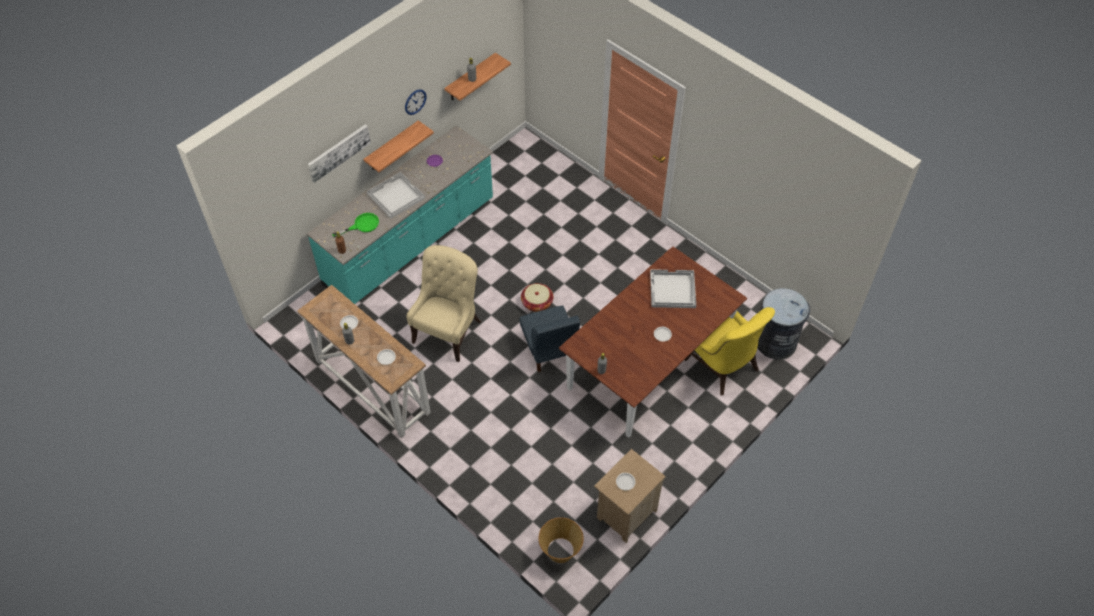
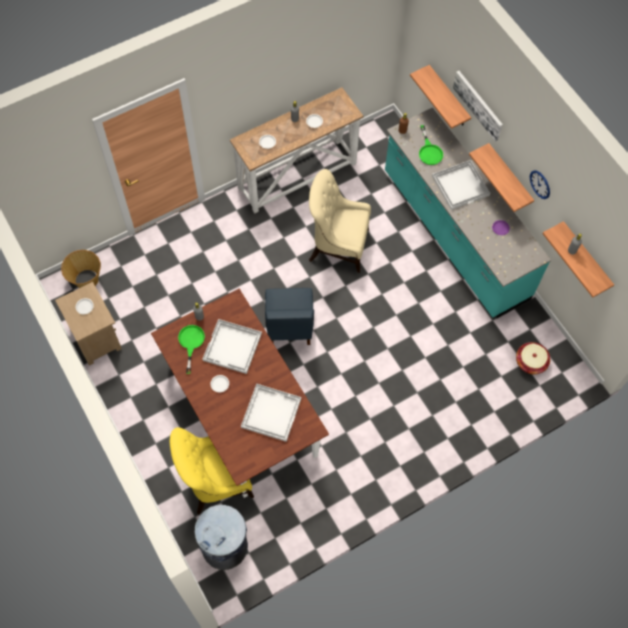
camera: 105 degrees right, 10 degrees up
(311, 201) = (448, 97): none -> shelf
(448, 331) = (337, 245): beige chair -> beige chair turned 150 degrees clockwise
(537, 303) = (347, 329): basket -> basket (530, 362)
(549, 349) = (289, 325): blue chair -> blue chair turned 90 degrees counterclockwise
(622, 335) = (232, 347): none -> white tray
(631, 369) = (191, 343): none -> green frying pan

